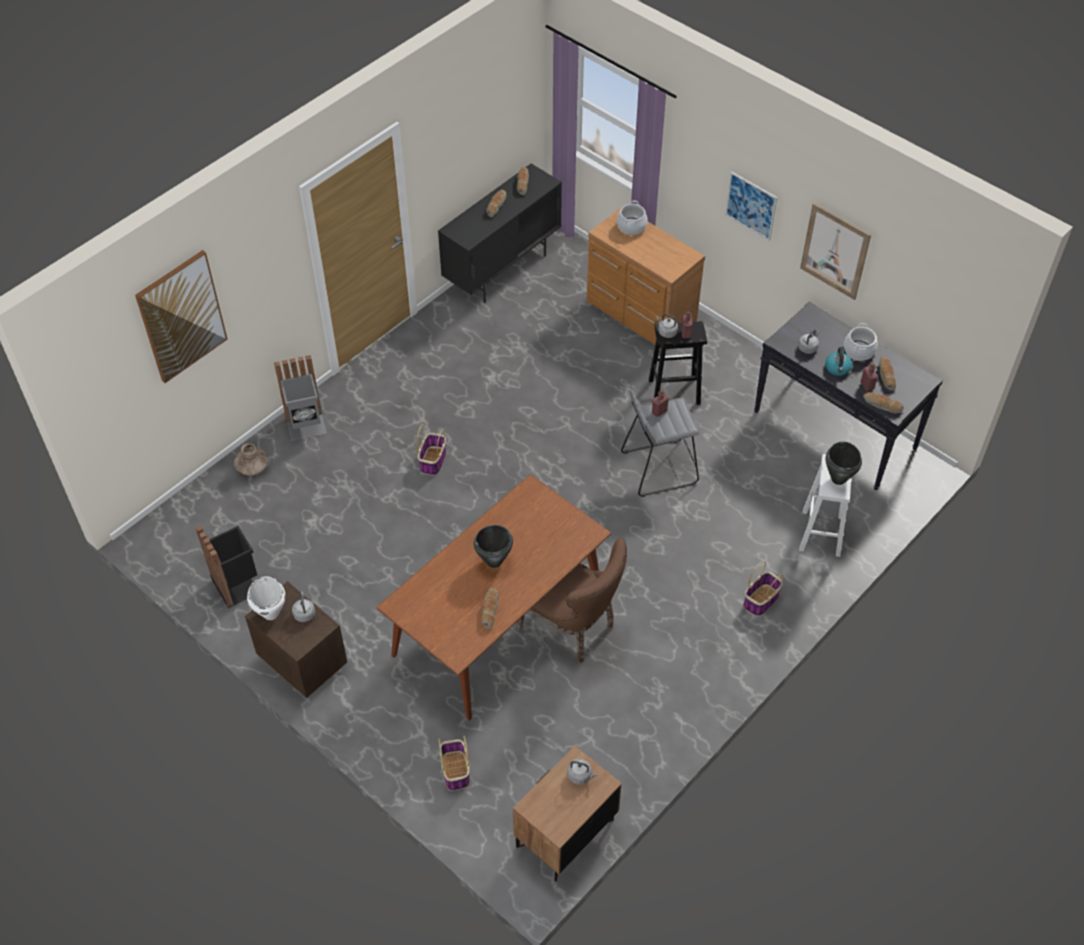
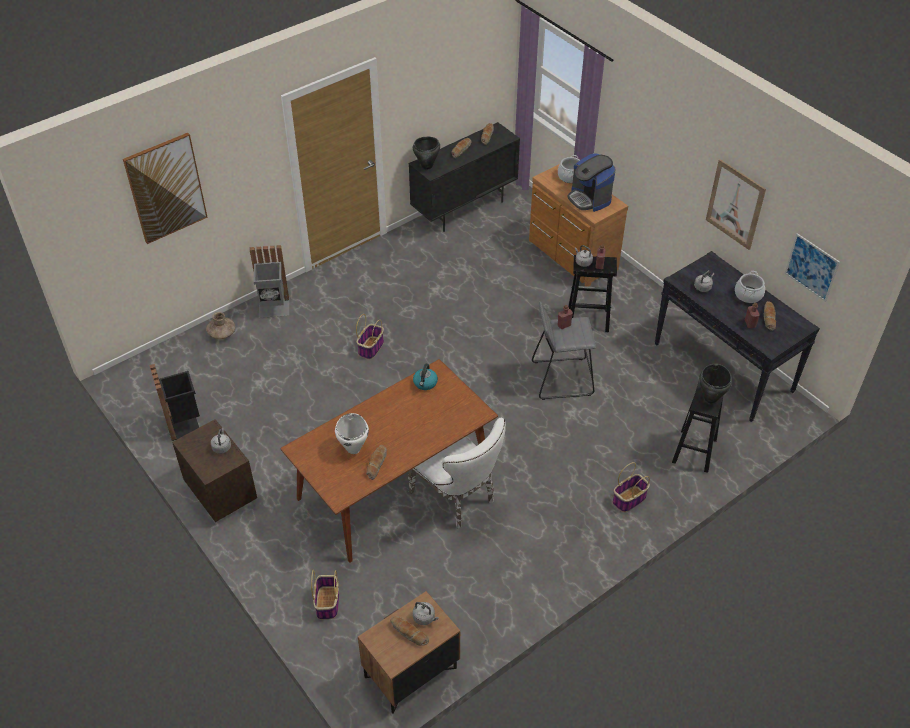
camera: 10 degrees right, 5 degrees down
(271, 613) = (194, 443): white cooking pot -> white cooking pot (354, 448)
(494, 561) = (390, 425): black cooking pot -> black cooking pot (427, 166)
(572, 627) = (457, 498): brown chair -> white chair
(659, 252) = (589, 198): none -> coffee machine
(751, 206) = (669, 162): picture -> picture (812, 267)
(821, 534) = (694, 451): white stool -> black stool
(837, 368) = (726, 307): kettle -> kettle (425, 383)
(882, 406) = (760, 342): bread -> bread (409, 633)

